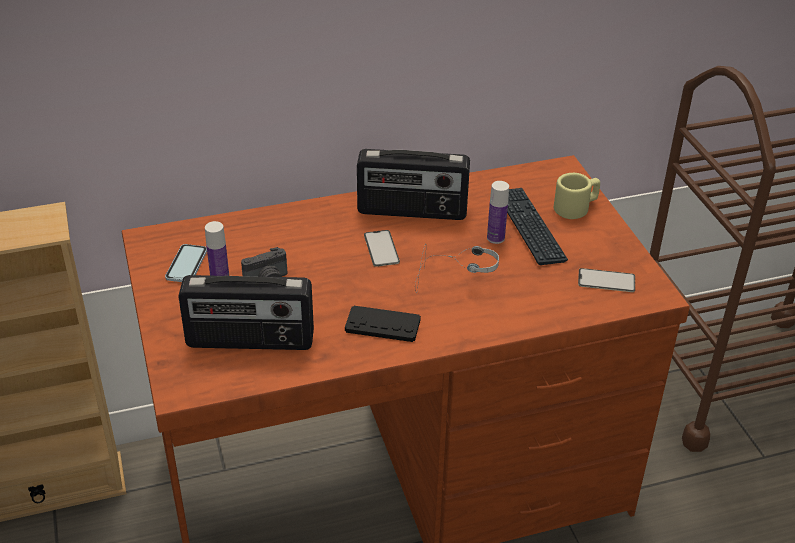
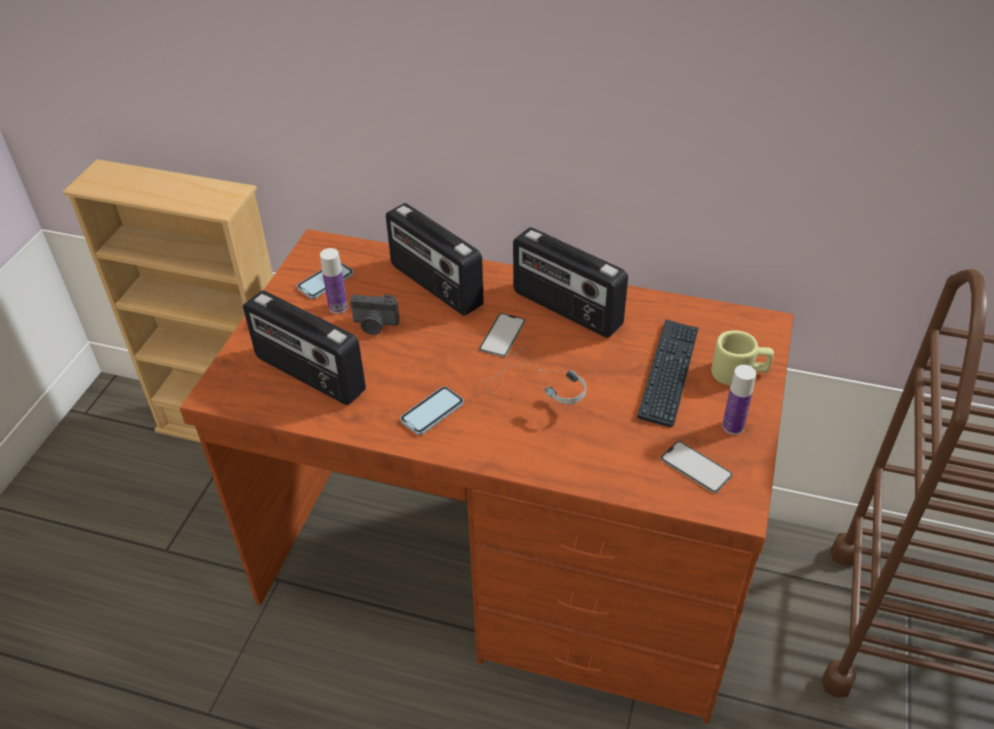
camera: 35 degrees right, 5 degrees up
(288, 233) = (435, 286): none -> radio
(382, 325) = (432, 412): black game controller -> phone
(495, 238) = (622, 370): bottle -> bottle (732, 426)

